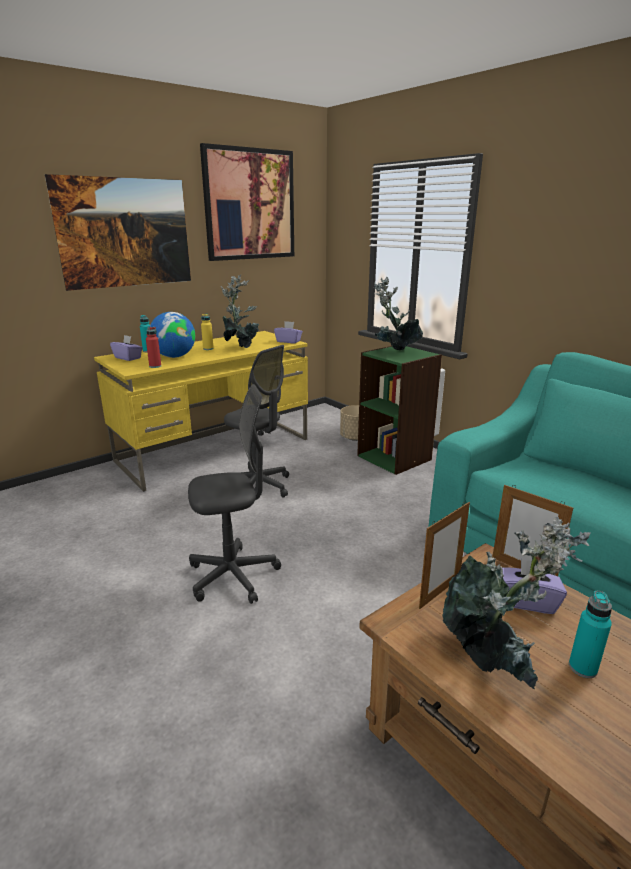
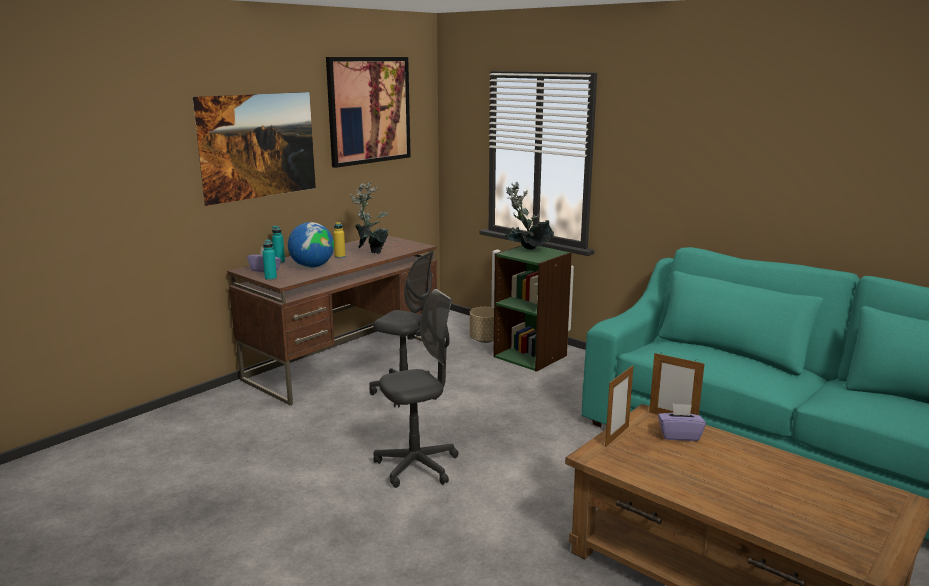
camera: 10 degrees left, 5 degrees down
(155, 366) = (301, 277): red bottle -> none
(215, 450) = (345, 361): yellow desk -> brown desk
(288, 341) = (416, 245): purple tissue box -> none
(493, 658) = (662, 467): potted plant -> none
(582, 667) = (721, 466): turquoise bottle -> turquoise bottle (270, 278)

